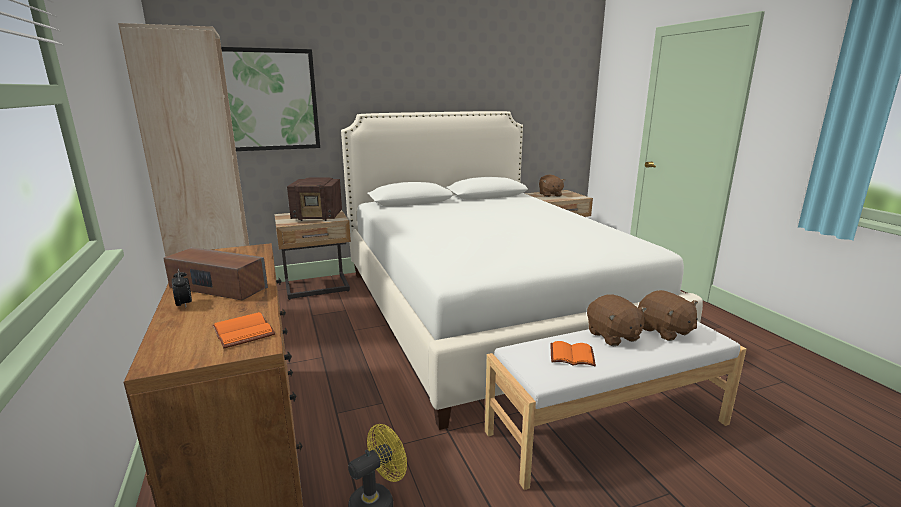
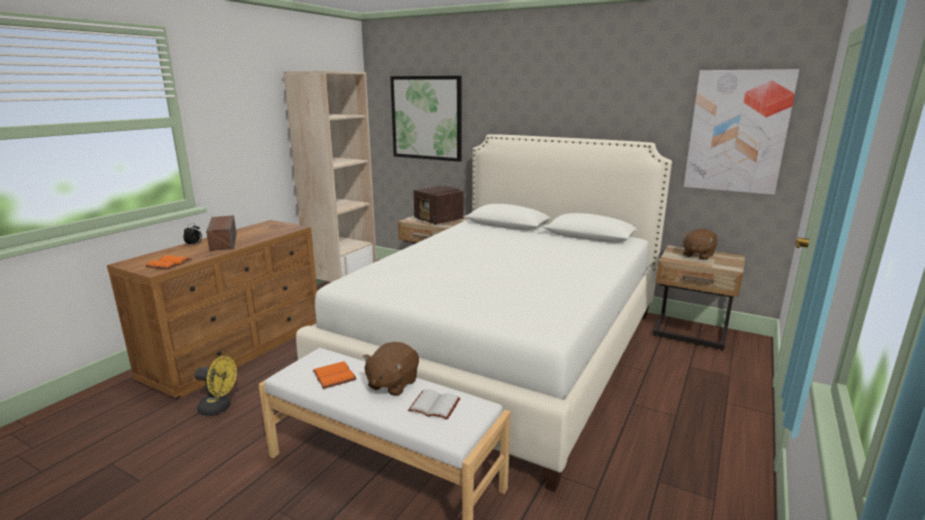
camera: 50 degrees right, 0 degrees up
(555, 99) = (737, 132): none -> picture
(664, 331) = (435, 405): brown plush toy -> white book

